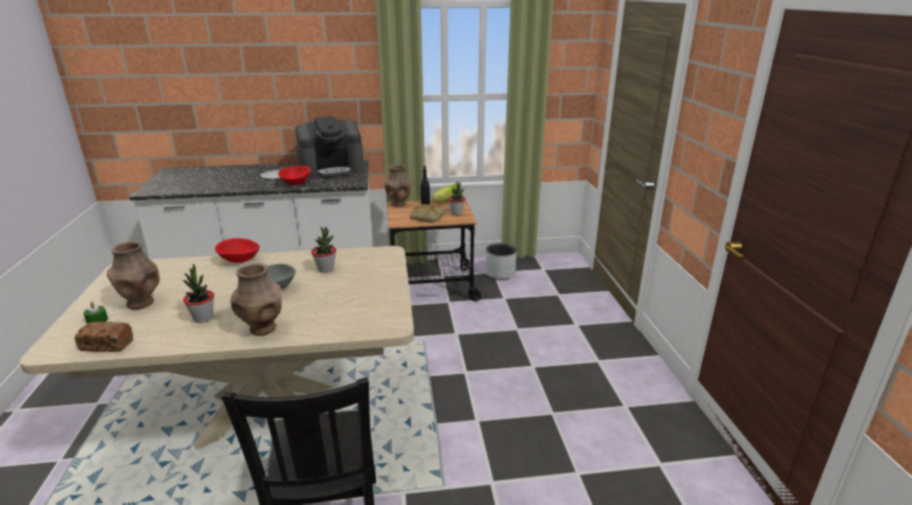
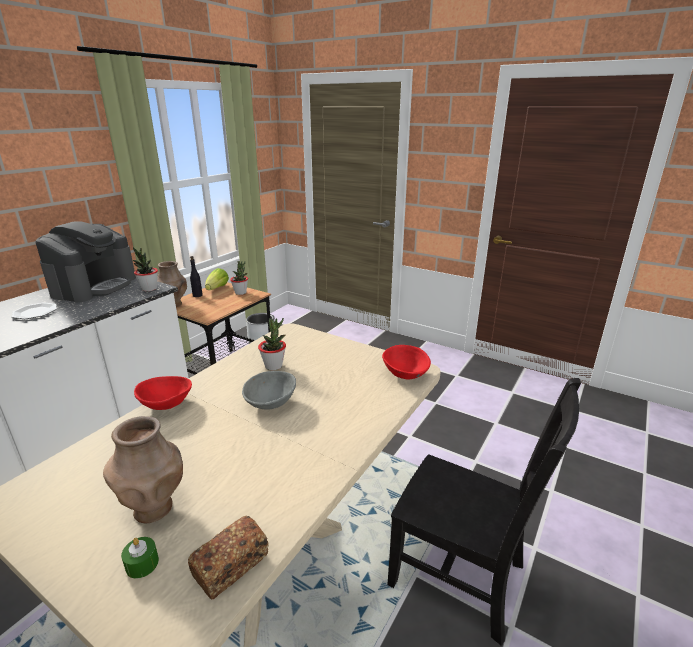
camera: 50 degrees left, 0 degrees up
(203, 318) = (268, 465): potted plant -> potted plant (149, 289)
(262, 329) = (344, 432): brown vase -> none
(296, 183) = (87, 310): red bowl -> red bowl (405, 374)
(426, 217) = (223, 304): bread -> none

